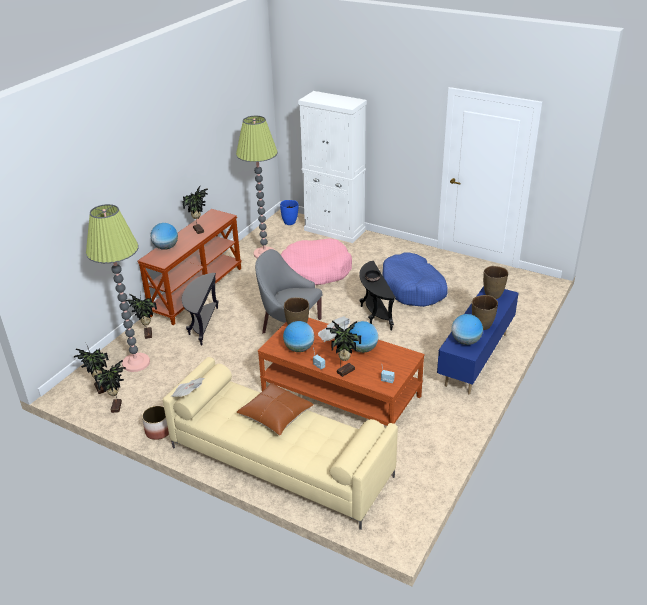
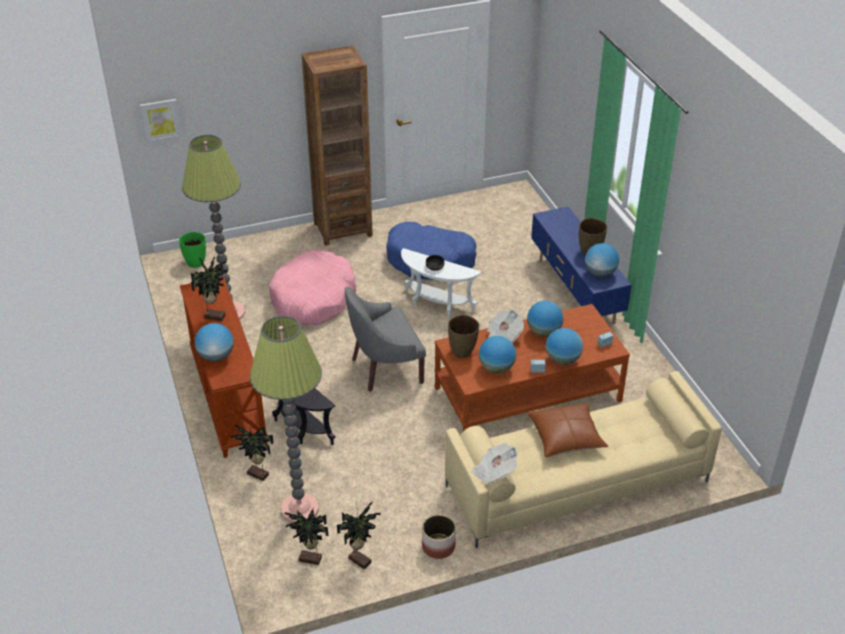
camera: 50 degrees left, 5 degrees up
(290, 222) = (195, 263): blue vase -> green vase
(291, 114) = (160, 120): none -> picture
(334, 230) = (260, 245): white cabinet -> none
(344, 371) = (562, 360): potted plant -> globe
(374, 313) = (436, 305): black side table -> white side table
(391, 246) = (343, 229): none -> brown bookcase
(492, 295) = (554, 220): brown vase -> none

